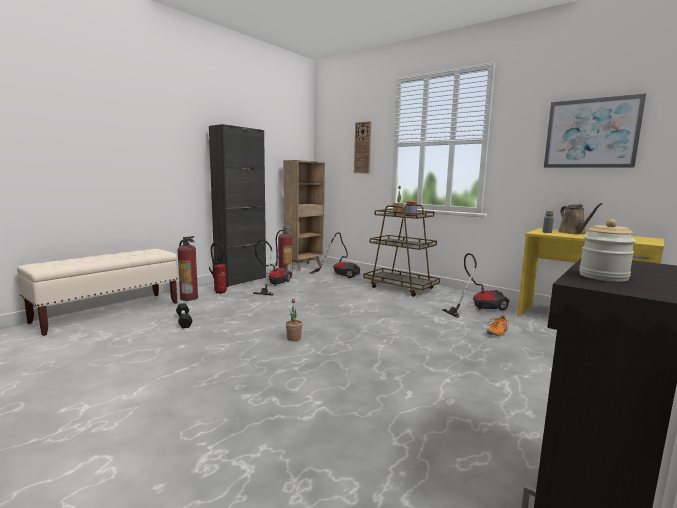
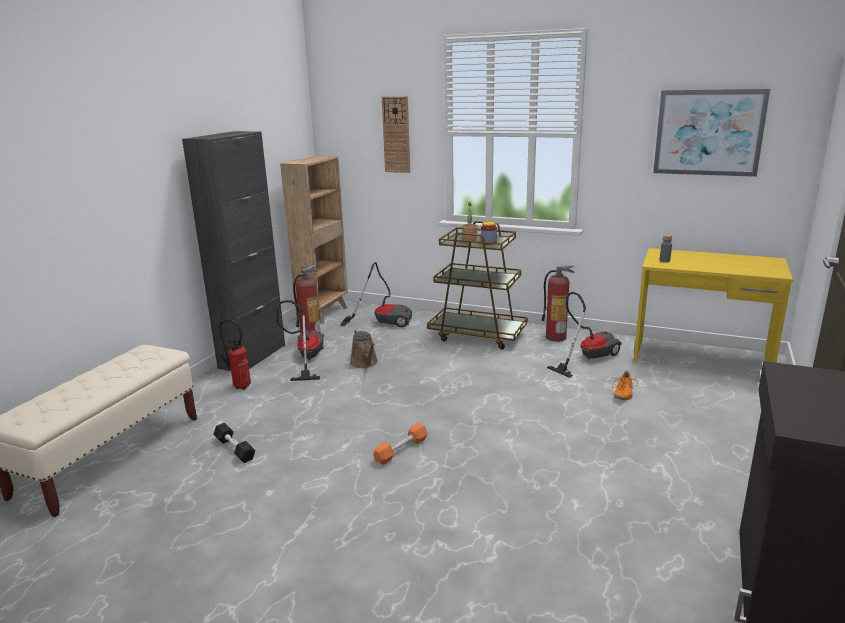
camera: 15 degrees left, 10 degrees up
(189, 298) = (205, 405): fire extinguisher -> fire extinguisher (556, 337)
(294, 338) = (401, 450): potted plant -> orange dumbbell
(573, 233) = (692, 257): brown watering can -> brown watering can (365, 363)
(603, 277) = (804, 412): jar -> none

